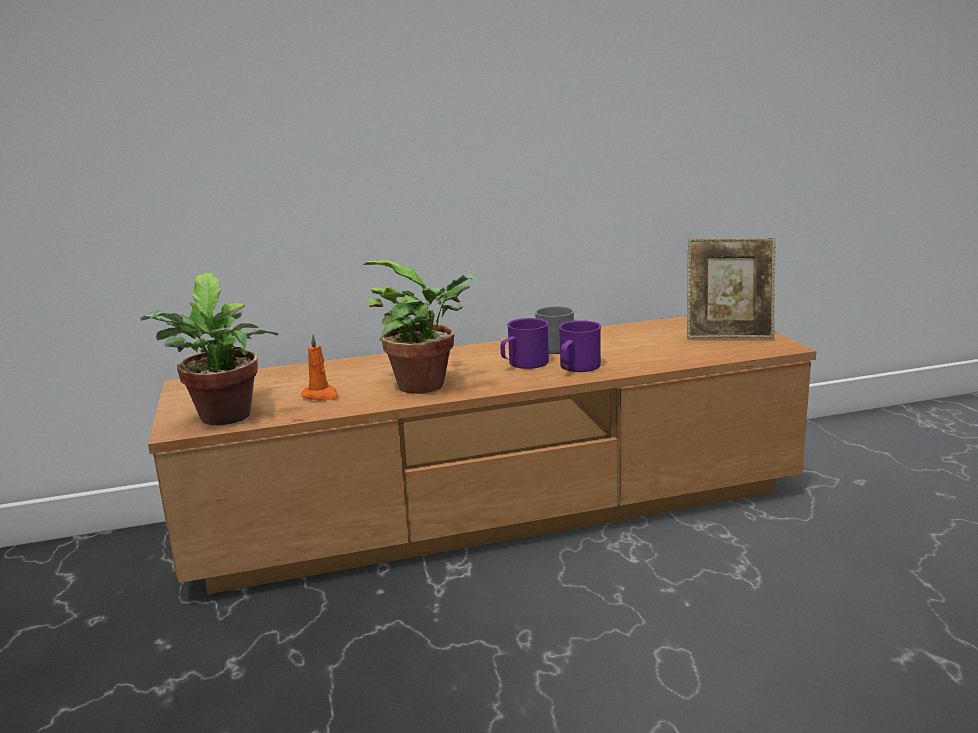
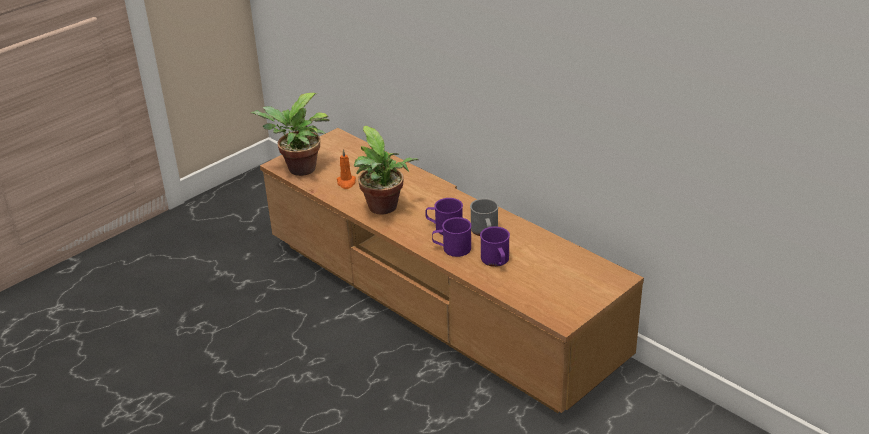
camera: 60 degrees right, 15 degrees up
(632, 353) = (496, 261): none -> purple mug
(728, 334) = (573, 290): picture frame -> none

